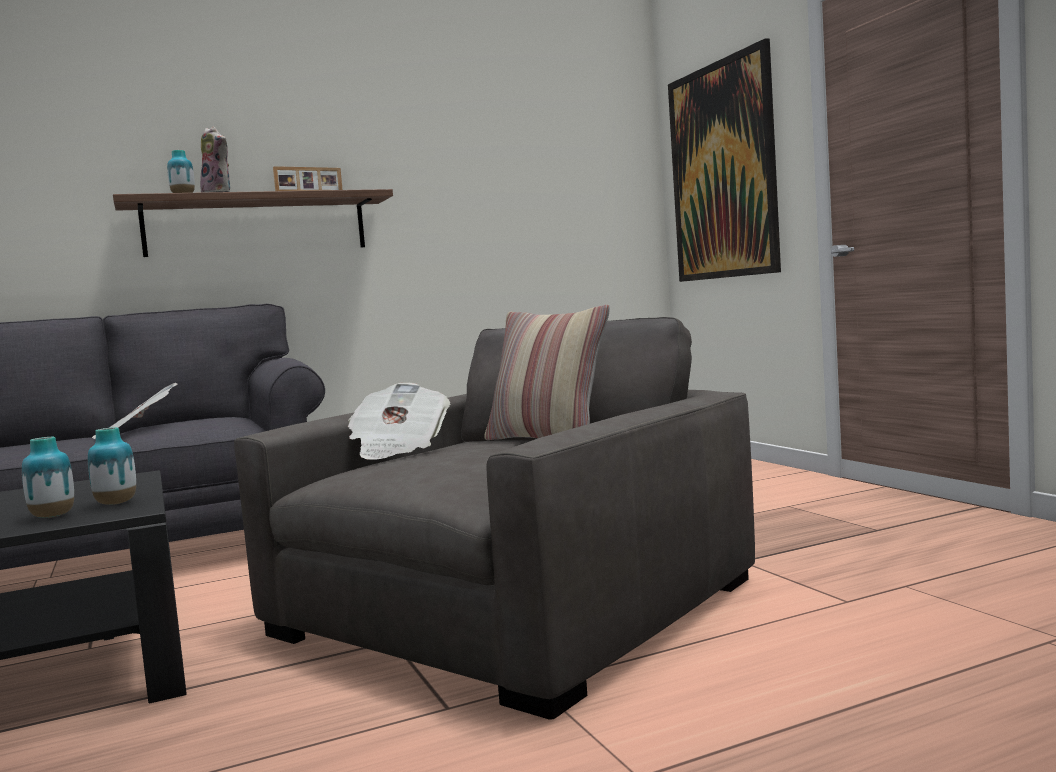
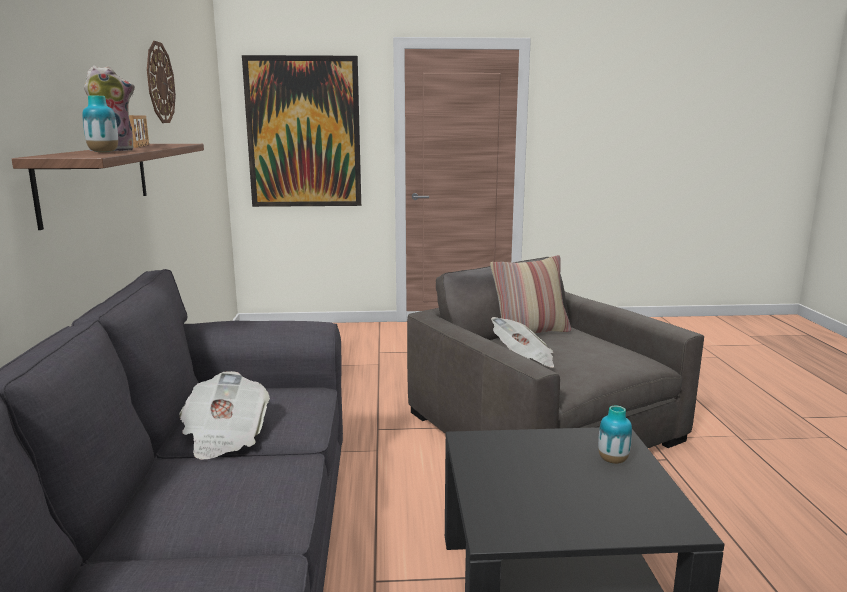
camera: 70 degrees left, 10 degrees up
(116, 503) = (586, 441): vase -> none
(431, 136) = (160, 83): none -> wall clock

